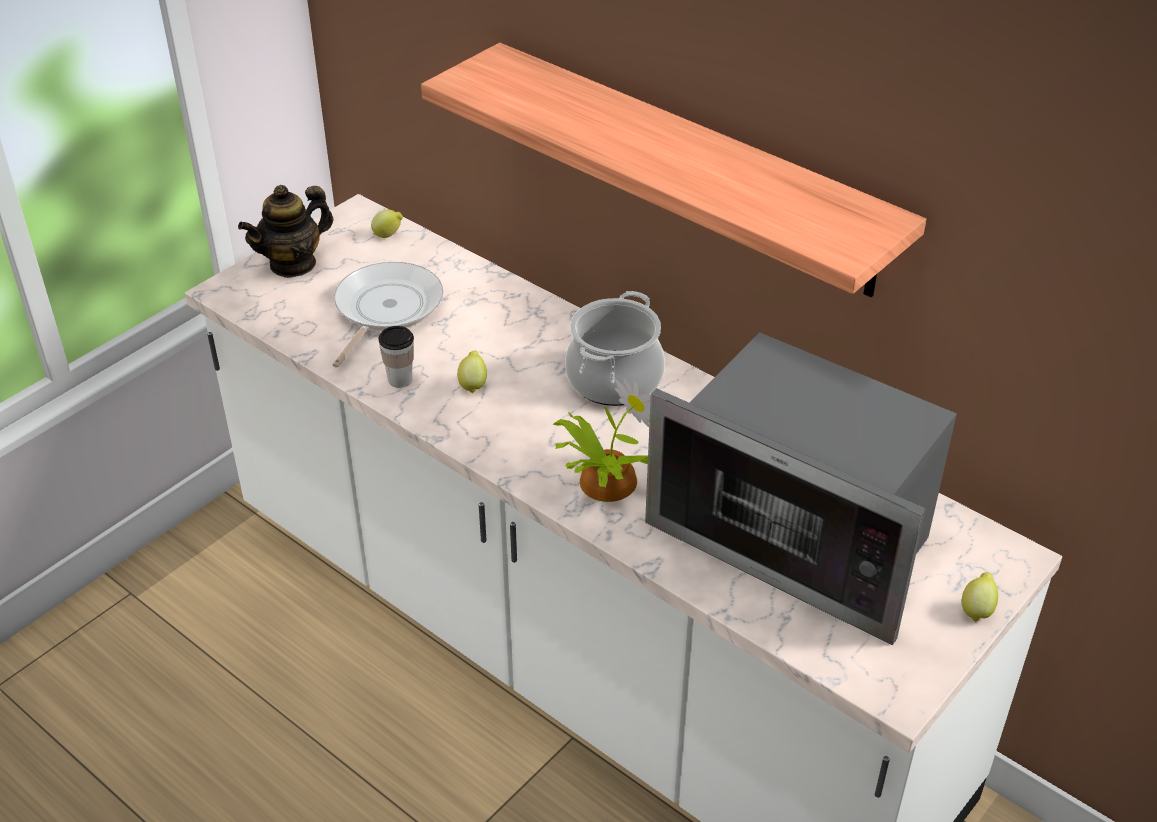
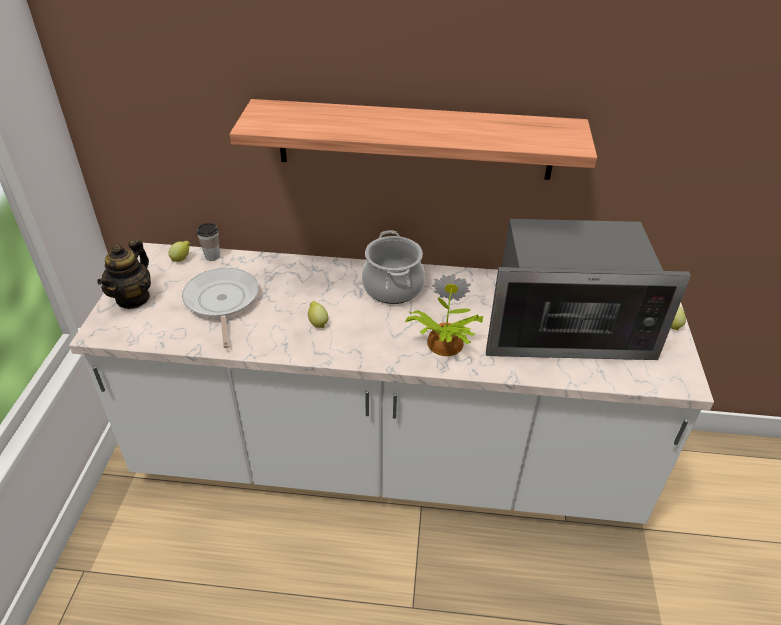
camera: 35 degrees left, 0 degrees up
(400, 379) = (271, 338): cup -> cup (212, 256)

